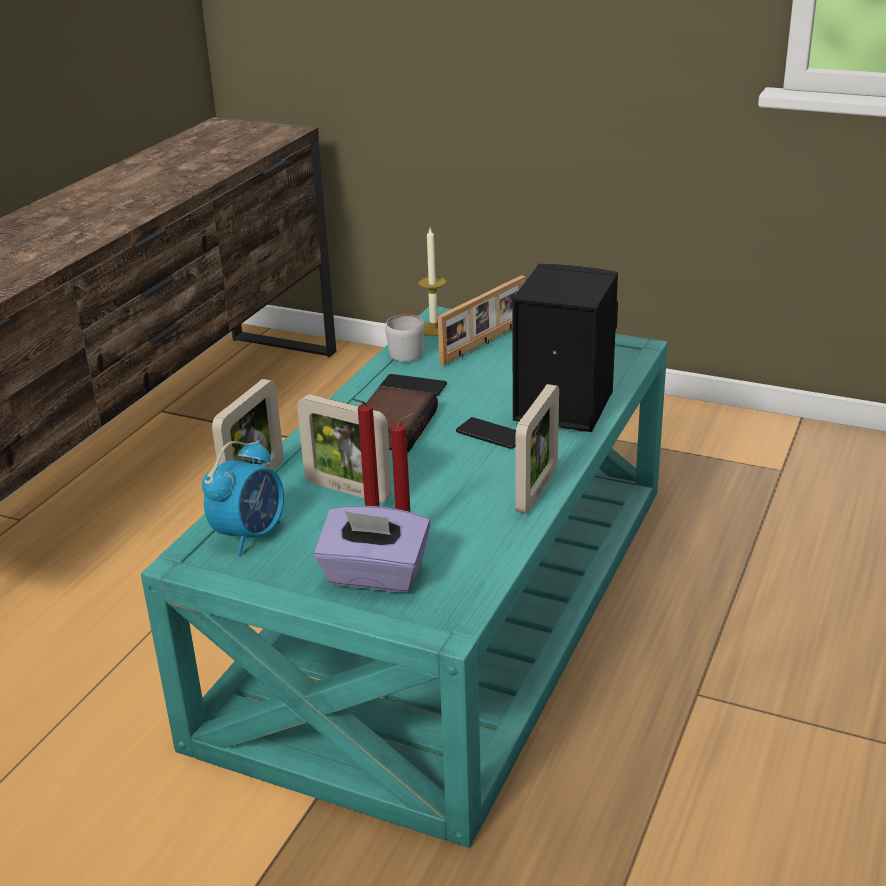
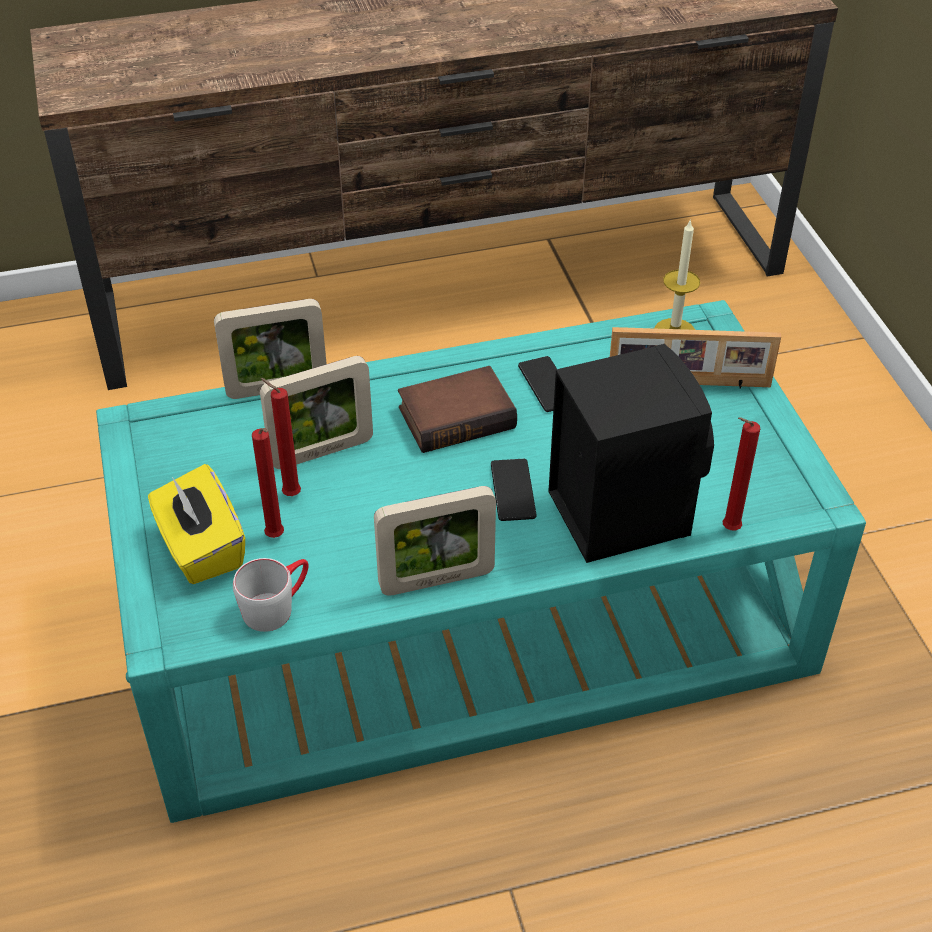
camera: 50 degrees right, 15 degrees up
(250, 534) = (202, 435): alarm clock -> none
(348, 490) = (322, 452): picture frame -> picture frame turned 105 degrees counterclockwise
(374, 576) = (201, 548): purple tissue box -> yellow tissue box
(405, 350) = (607, 339): grey mug -> grey mug (277, 605)
(622, 379) = (727, 529): none -> red candle

